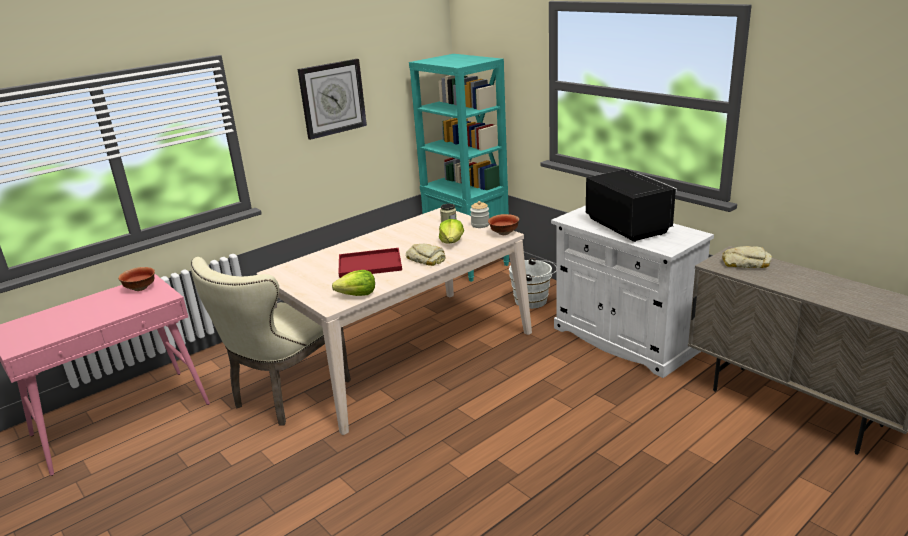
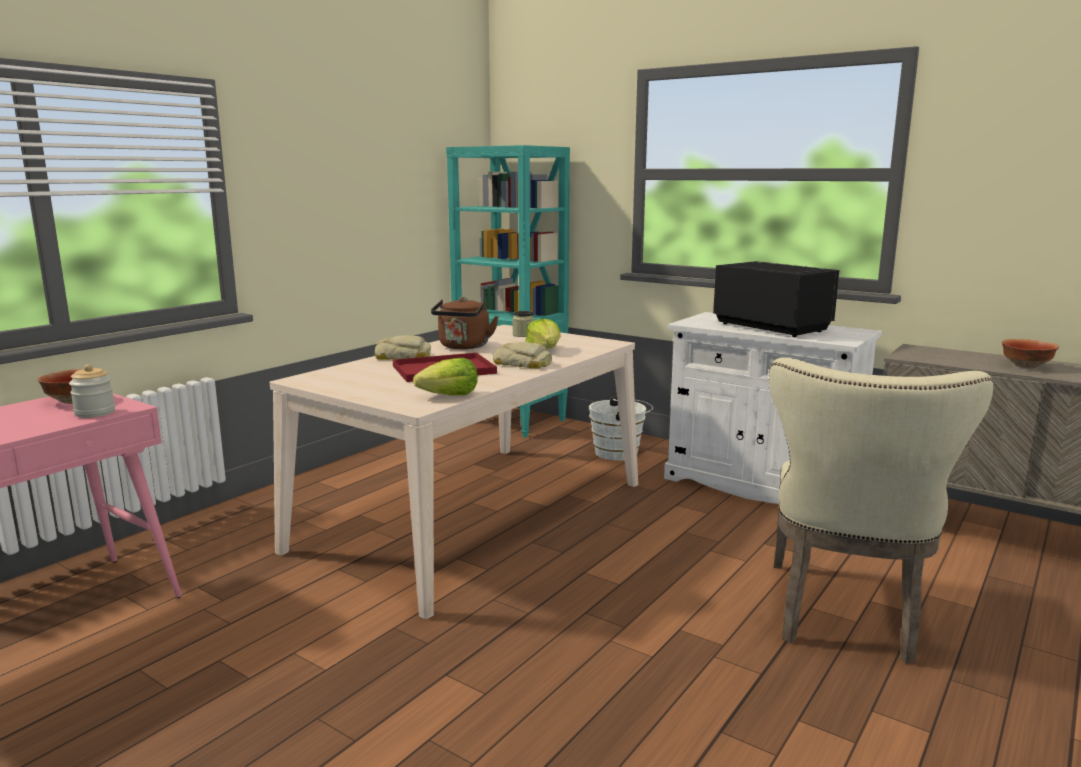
camera: 15 degrees left, 10 degrees down
(285, 396) = (309, 577): beige chair -> beige chair (845, 617)
(332, 98) = (353, 175): wall clock -> none
(398, 236) = (463, 347): none -> brown kettle
(480, 225) = (569, 336): jar -> jar (95, 413)
(504, 233) = (608, 342): bowl -> bowl (1027, 367)
(745, 263) = (941, 354): bread -> bread (403, 356)

